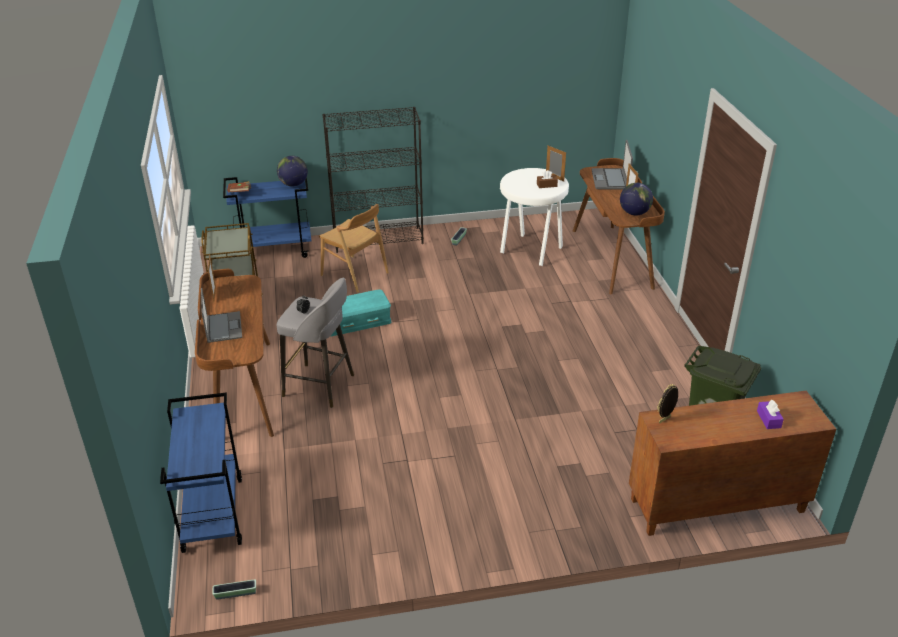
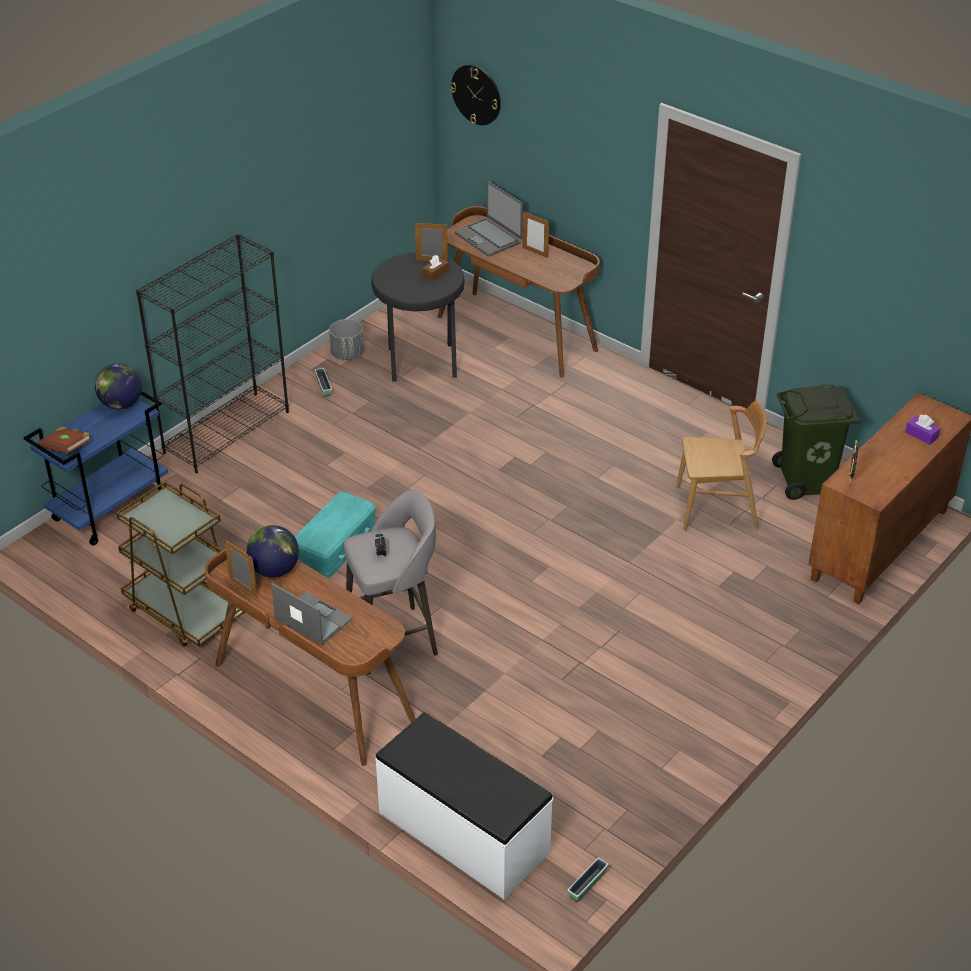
camera: 40 degrees left, 5 degrees up
(212, 514) = (462, 833): blue cart -> white bench
(354, 274) = (257, 490): brown chair -> brown chair (717, 508)
(494, 229) = (347, 354): none -> grey planter
(530, 250) = (420, 363): white stool -> black stool
(634, 213) = (562, 270): globe -> globe (274, 570)
(636, 72) = (476, 94): none -> wall clock

